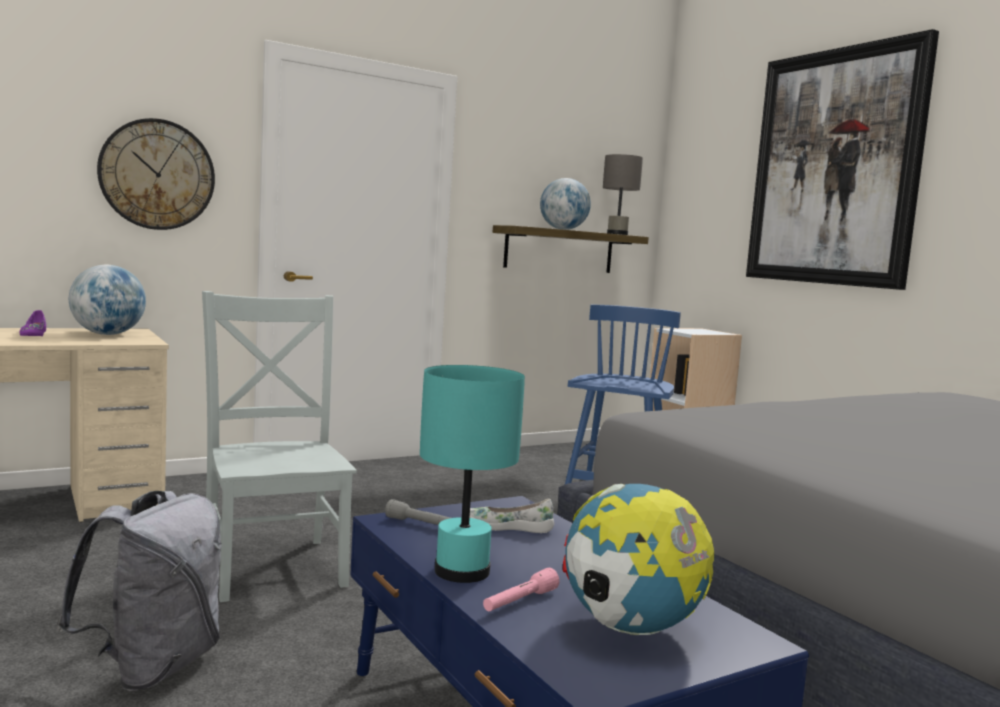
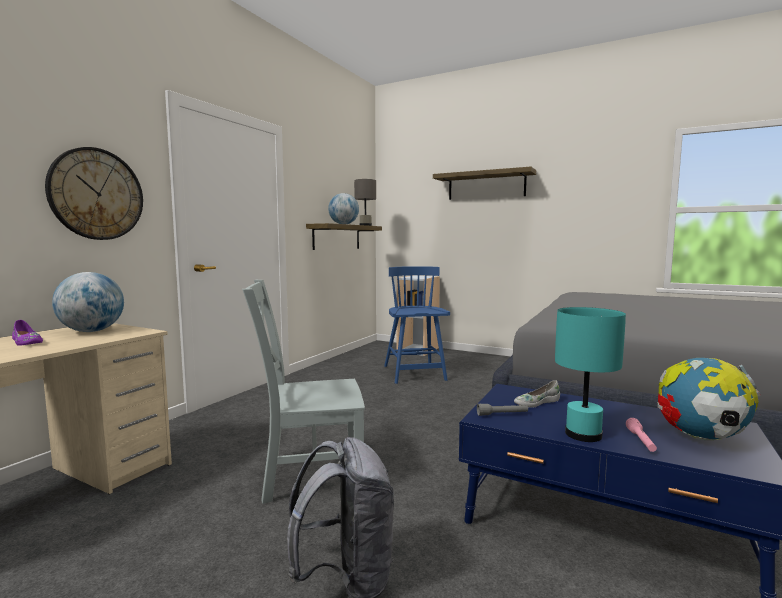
camera: 30 degrees left, 0 degrees up
(274, 565) = (307, 474): grey chair -> grey chair turned 45 degrees counterclockwise
(834, 168) = (486, 185): picture -> shelf

